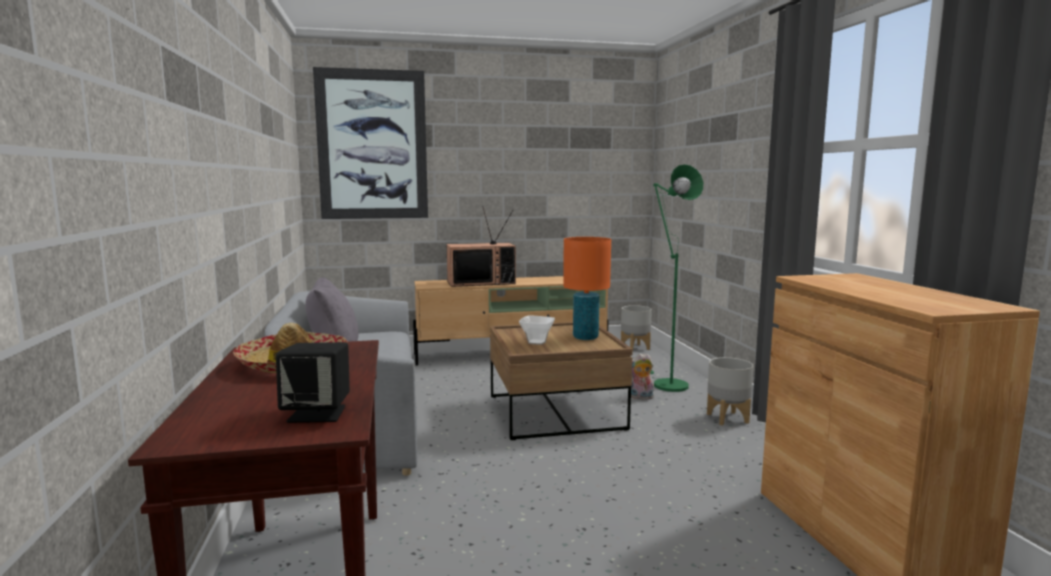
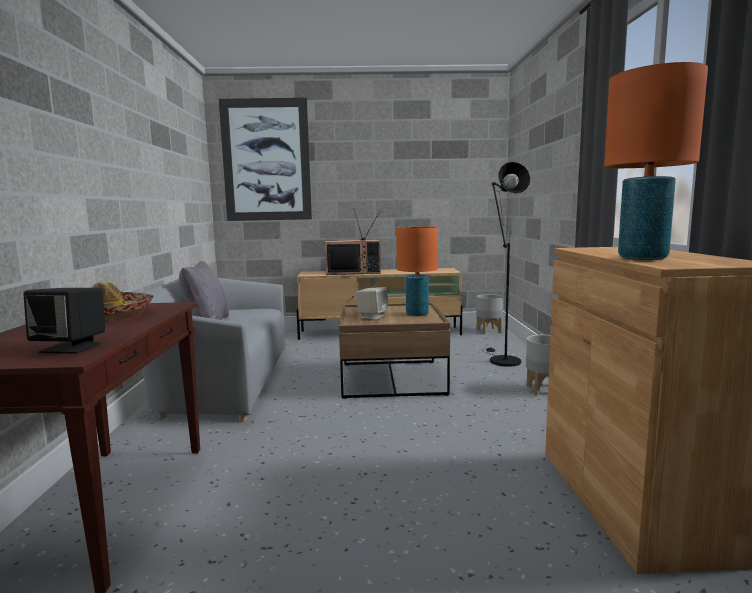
camera: 10 degrees right, 0 degrees up
(536, 342) = (372, 317): bowl -> beige speaker
(640, 397) = (473, 370): plush toy -> none
(666, 384) = (501, 360): green floor lamp -> black floor lamp
(892, 297) = (642, 258): none -> orange table lamp

